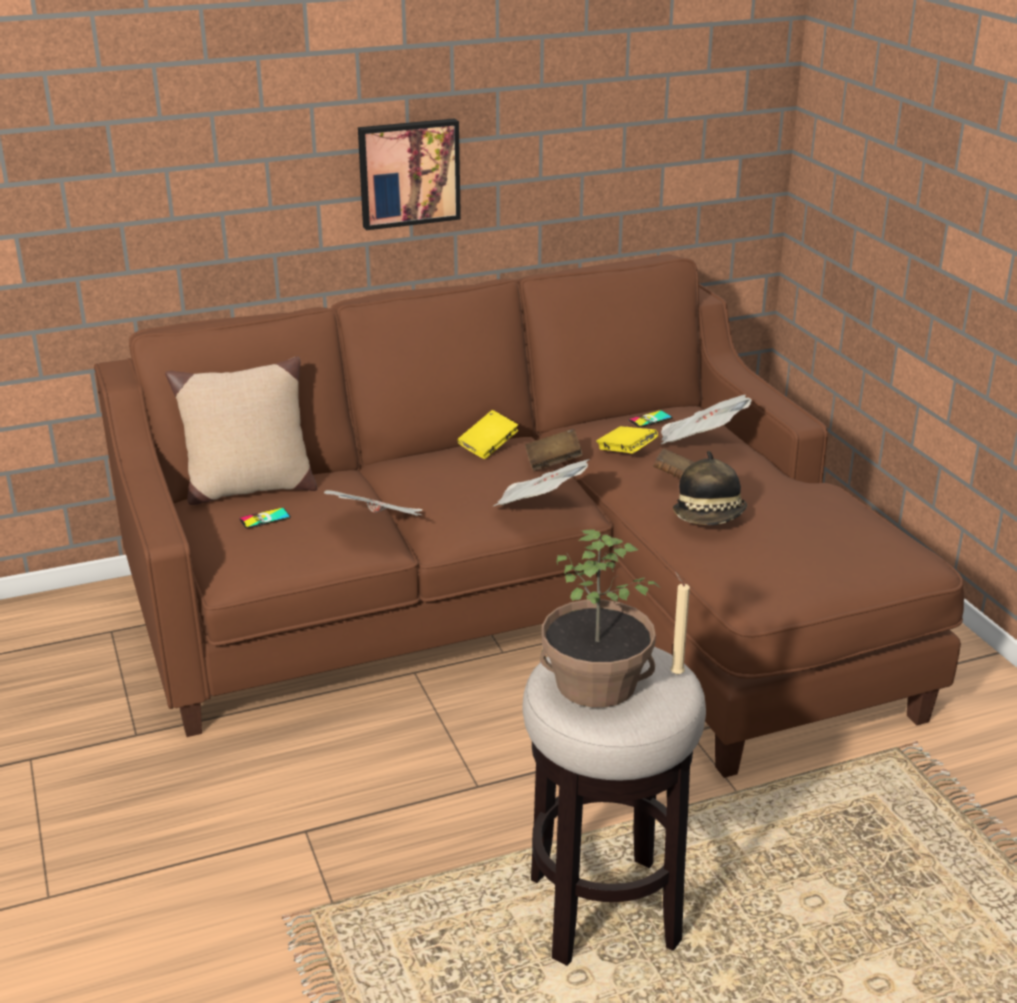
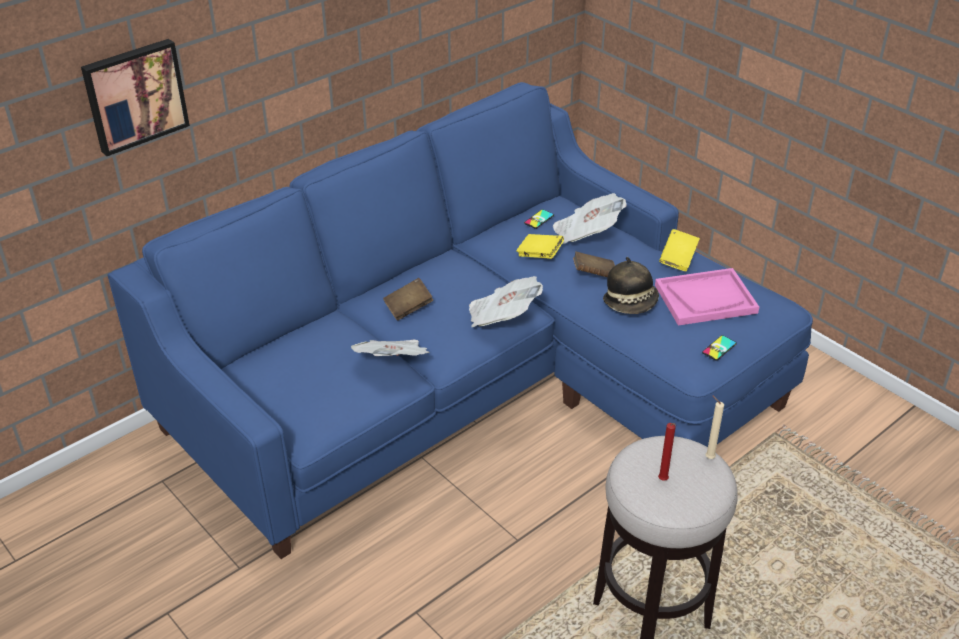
camera: 20 degrees left, 10 degrees up
(248, 489) = (268, 350): beige pillow -> none
(265, 518) = (302, 377): phone -> phone (719, 348)
(408, 172) = (328, 60): picture -> picture (134, 95)
(488, 447) = (432, 269): yellow book -> yellow book (678, 259)
(526, 612) = (475, 384): brown sofa -> blue sofa
(553, 462) = (488, 274): brown book -> brown book (408, 308)
(595, 684) = (663, 481): potted plant -> red candle
(814, 530) = (705, 299): none -> pink tray

